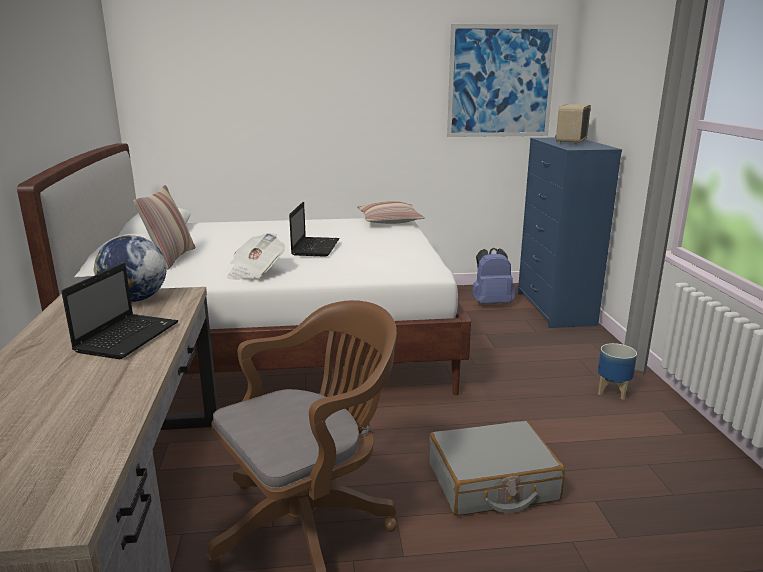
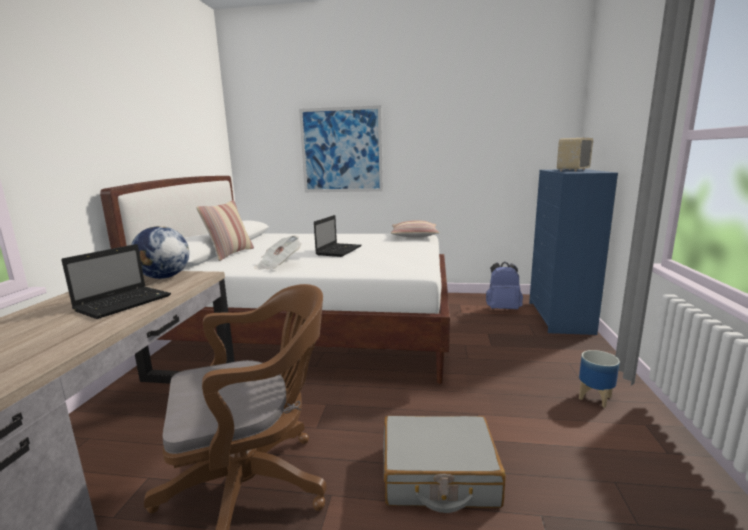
camera: 15 degrees right, 5 degrees down
(501, 81) = (516, 125): picture -> picture (341, 150)

